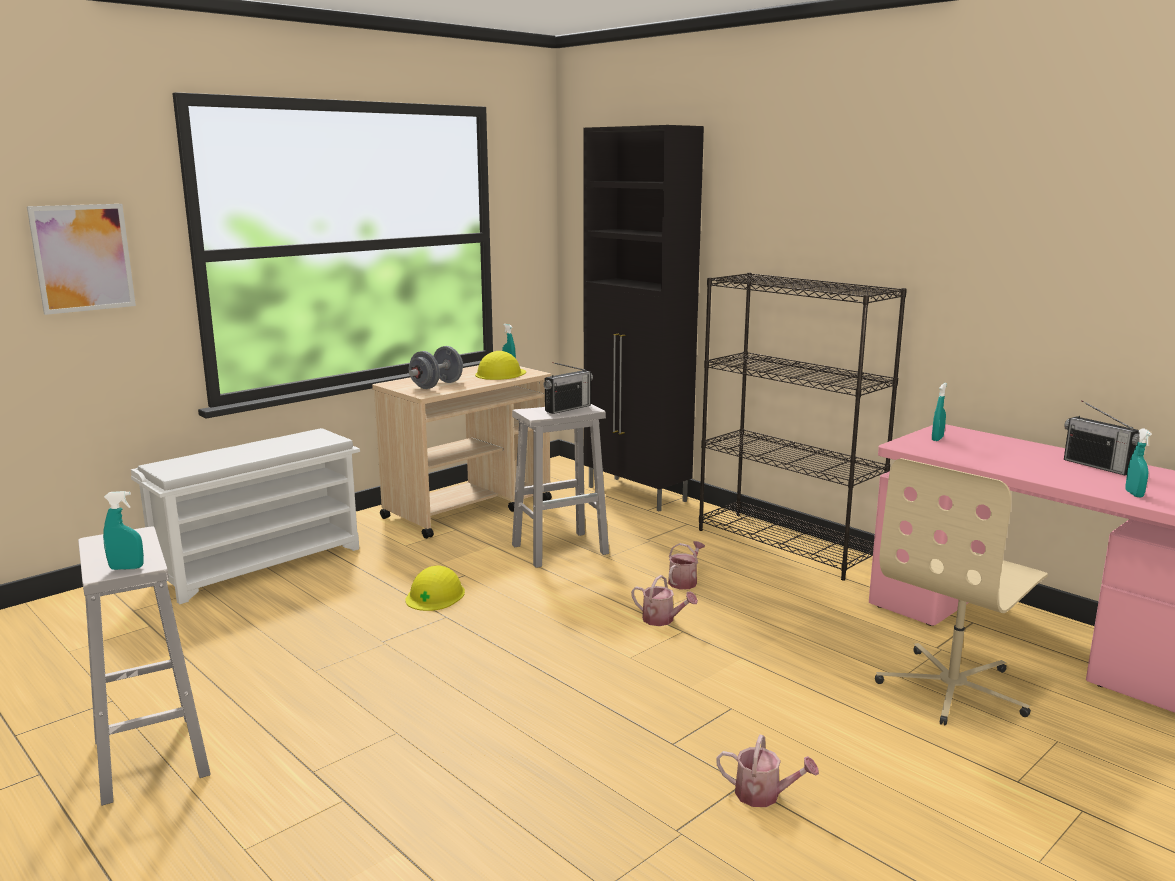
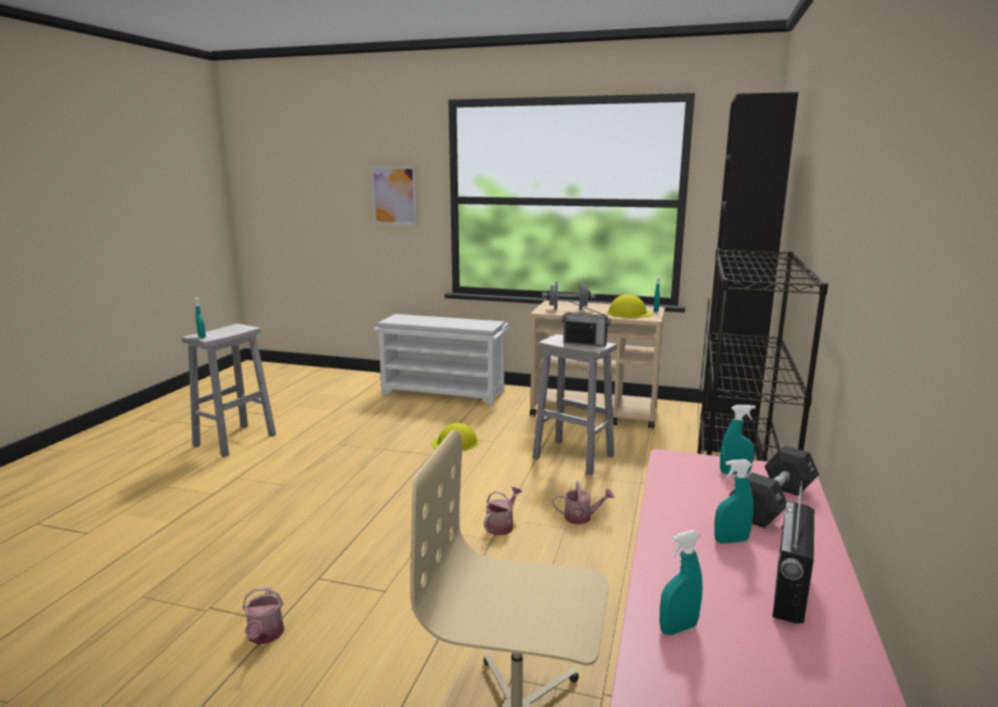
camera: 60 degrees right, 0 degrees up
(662, 620) = (502, 525): watering can -> watering can turned 150 degrees counterclockwise
(988, 443) = (773, 503): none -> black dumbbell
(1035, 462) = (731, 541): none -> turquoise spray bottle

